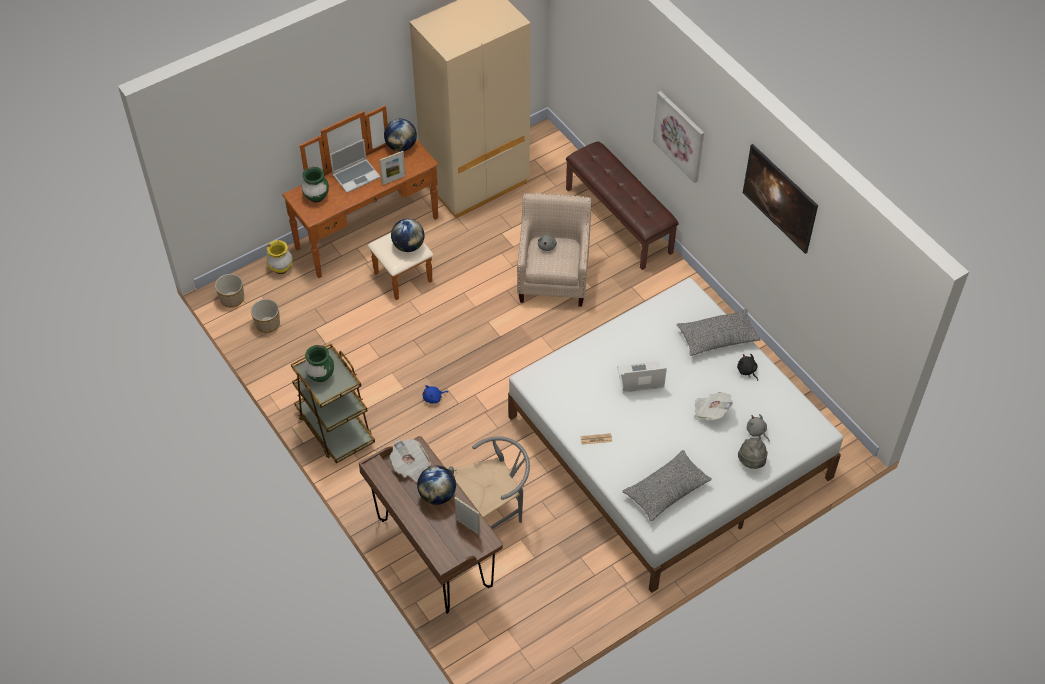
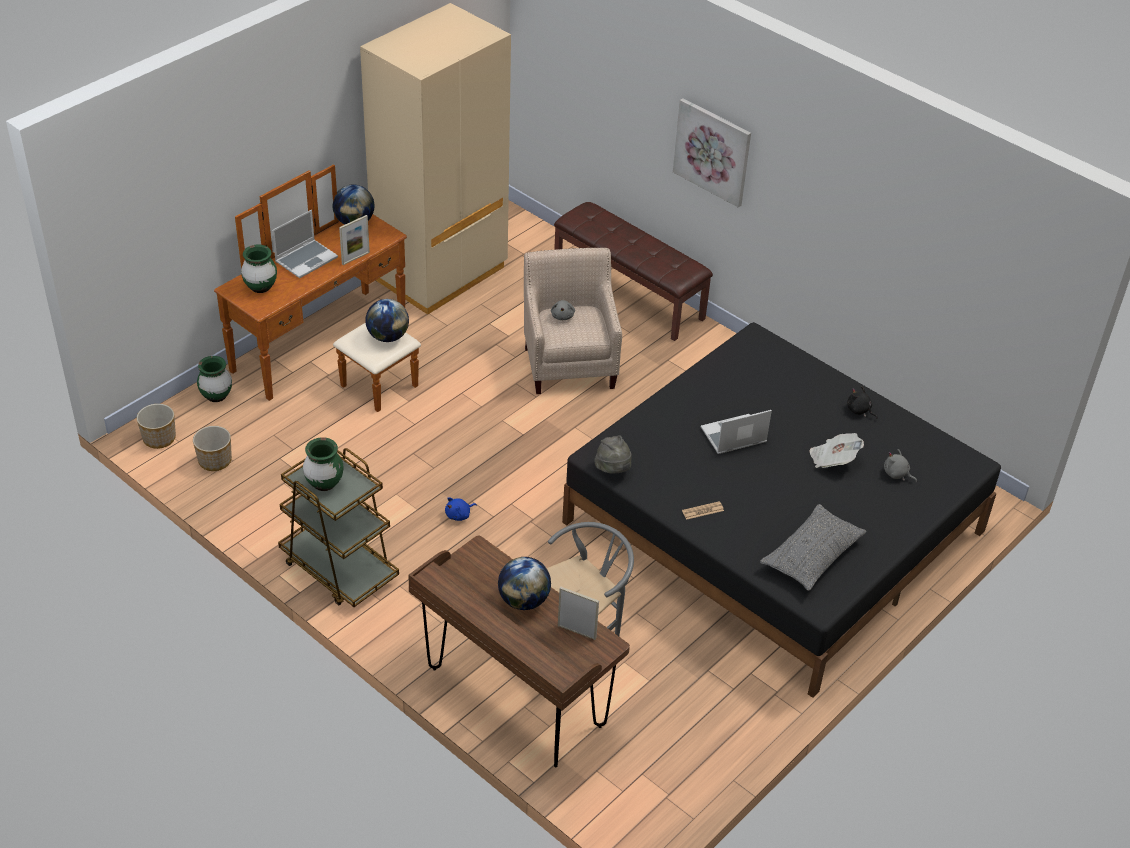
camera: 15 degrees left, 10 degrees down
(281, 268) = (216, 396): yellow vase -> green vase
(411, 466) = (478, 572): newspaper -> none
(668, 446) = (773, 526): white bed -> black bed
(717, 338) = (810, 380): grey pillow -> none
(752, 461) = (904, 507): grey hat -> grey hat (613, 470)
(777, 210) = (866, 202): picture -> none

